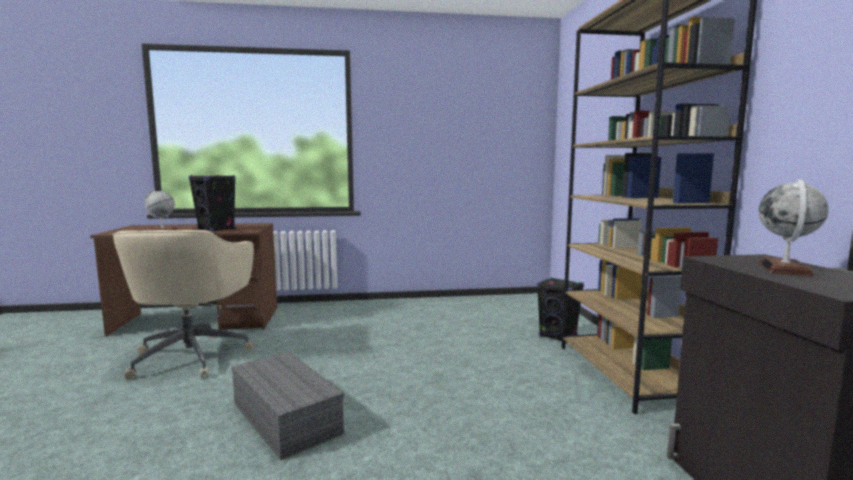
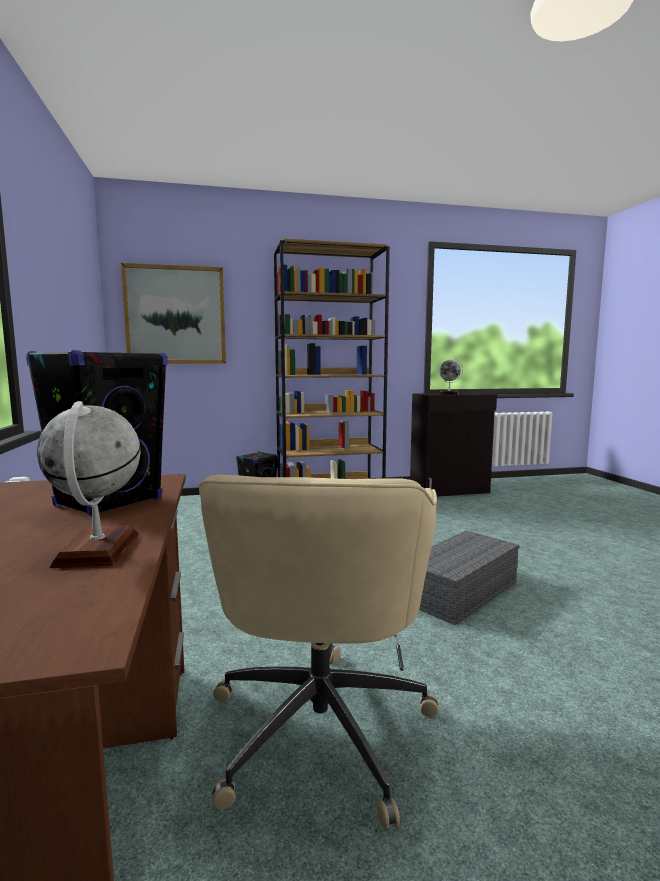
camera: 95 degrees left, 0 degrees up
(192, 355) = (321, 722): beige office chair -> beige office chair turned 105 degrees clockwise
(581, 129) = (175, 315): none -> picture

